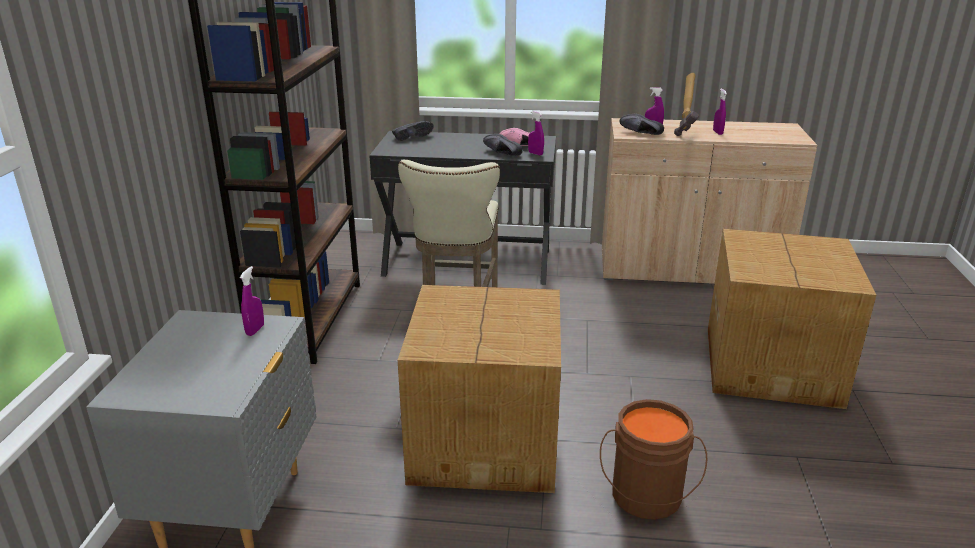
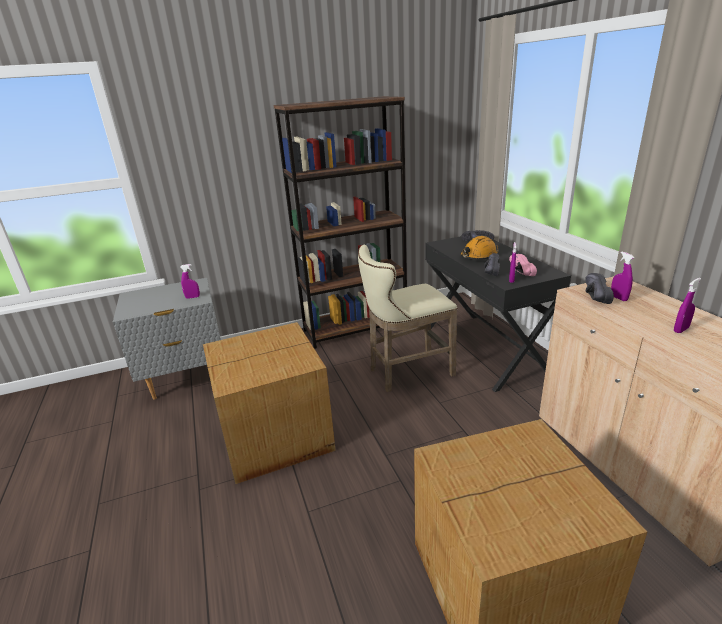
camera: 65 degrees right, 0 degrees up
(456, 148) = (478, 256): none -> orange hard hat
(646, 498) = (246, 535): brown bucket -> none
(687, 131) = (650, 314): hammer -> none

